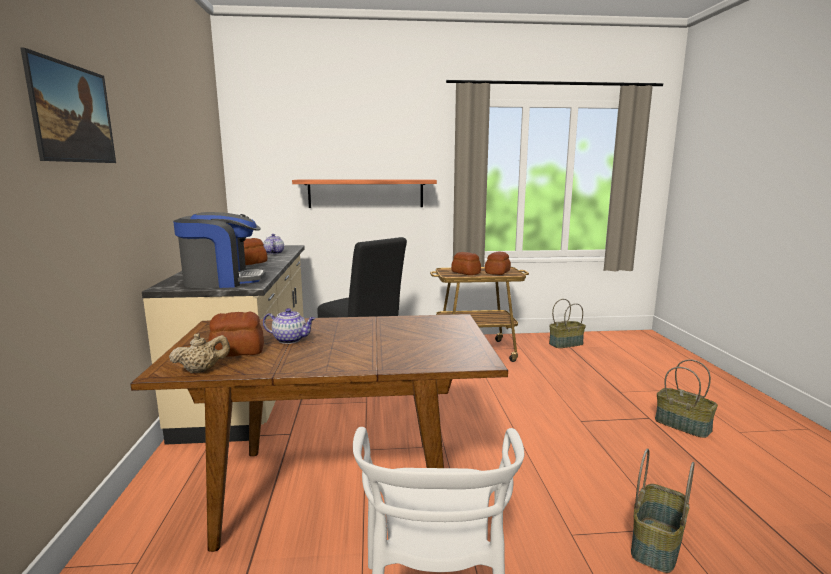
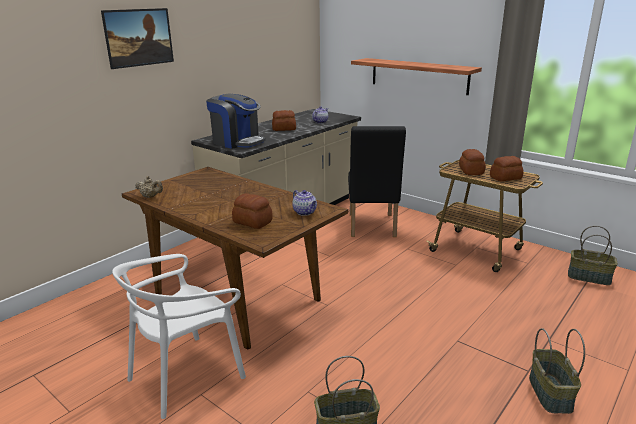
camera: 45 degrees right, 10 degrees up
(238, 351) = (181, 191): bread -> bread (252, 222)
(291, 340) = (215, 192): teapot -> teapot (305, 212)

